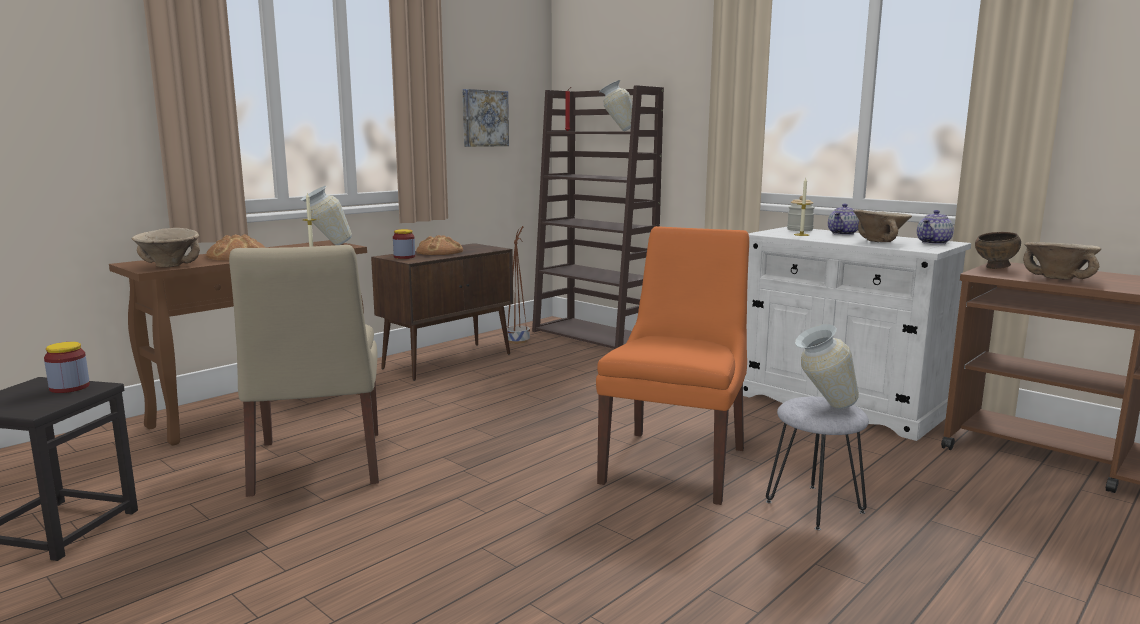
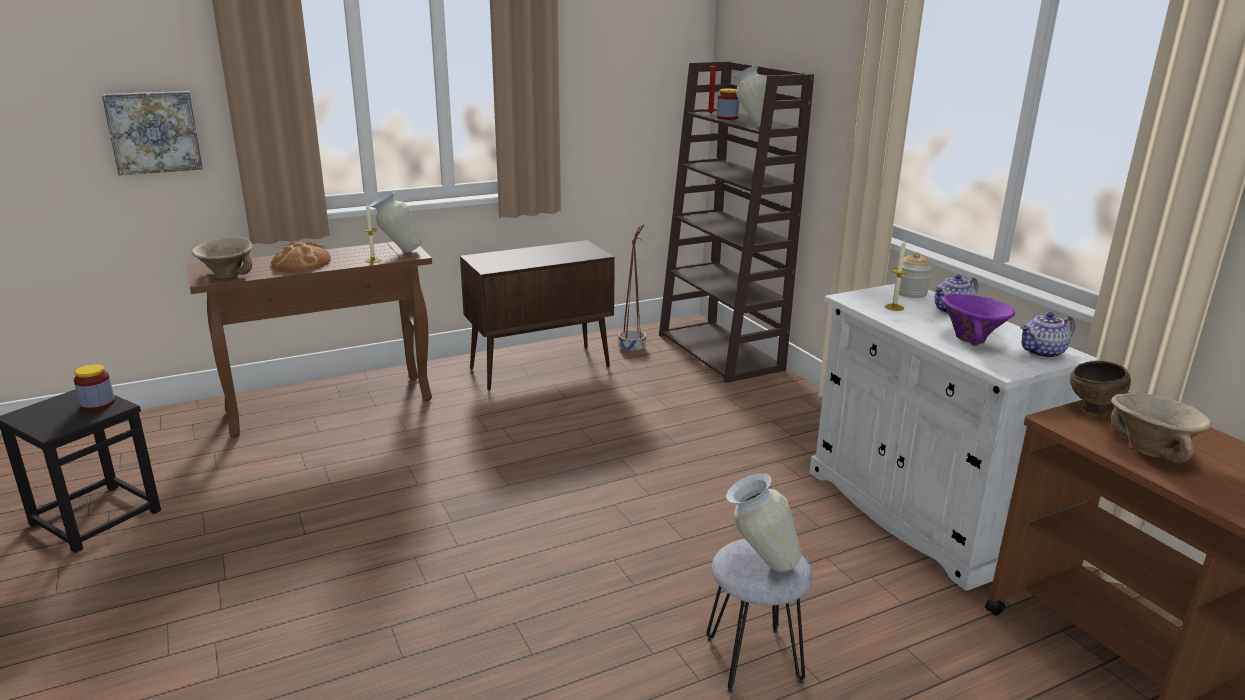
camera: 20 degrees right, 10 degrees up
(317, 465) = (328, 488): beige chair -> none
(404, 257) = (489, 261): jar -> jar (727, 118)
(439, 252) = (532, 255): bread -> none
(484, 118) = (616, 94): picture -> picture (153, 132)
(676, 463) = (656, 561): orange chair -> none
(880, 241) = (972, 339): beige bowl -> purple bowl

